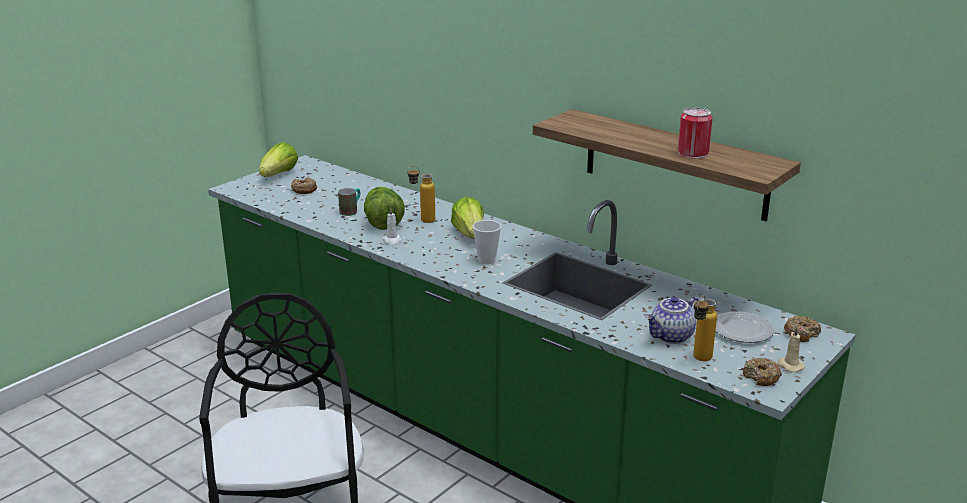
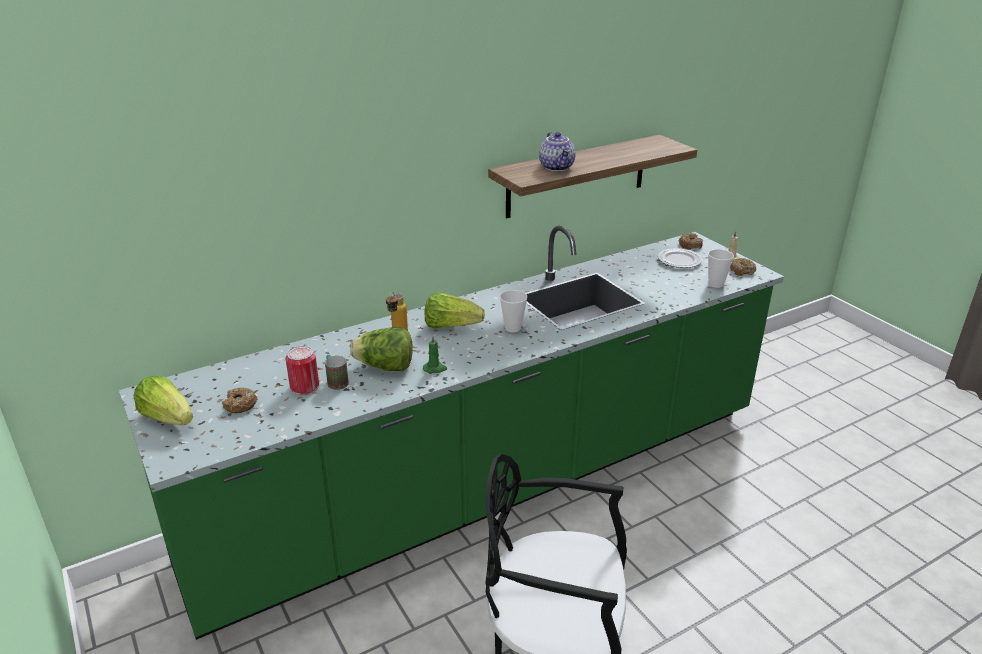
camera: 70 degrees left, 5 degrees up
(392, 241) = (435, 368): white candle -> green candle
(672, 337) = (680, 285): teapot -> teapot (557, 167)
(693, 153) = (628, 154): can -> can (304, 387)
(699, 360) = (716, 284): bottle -> cup

